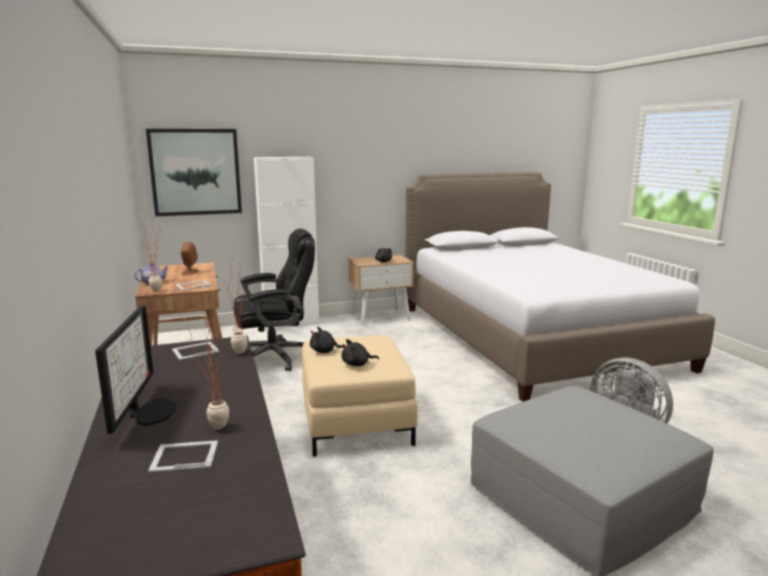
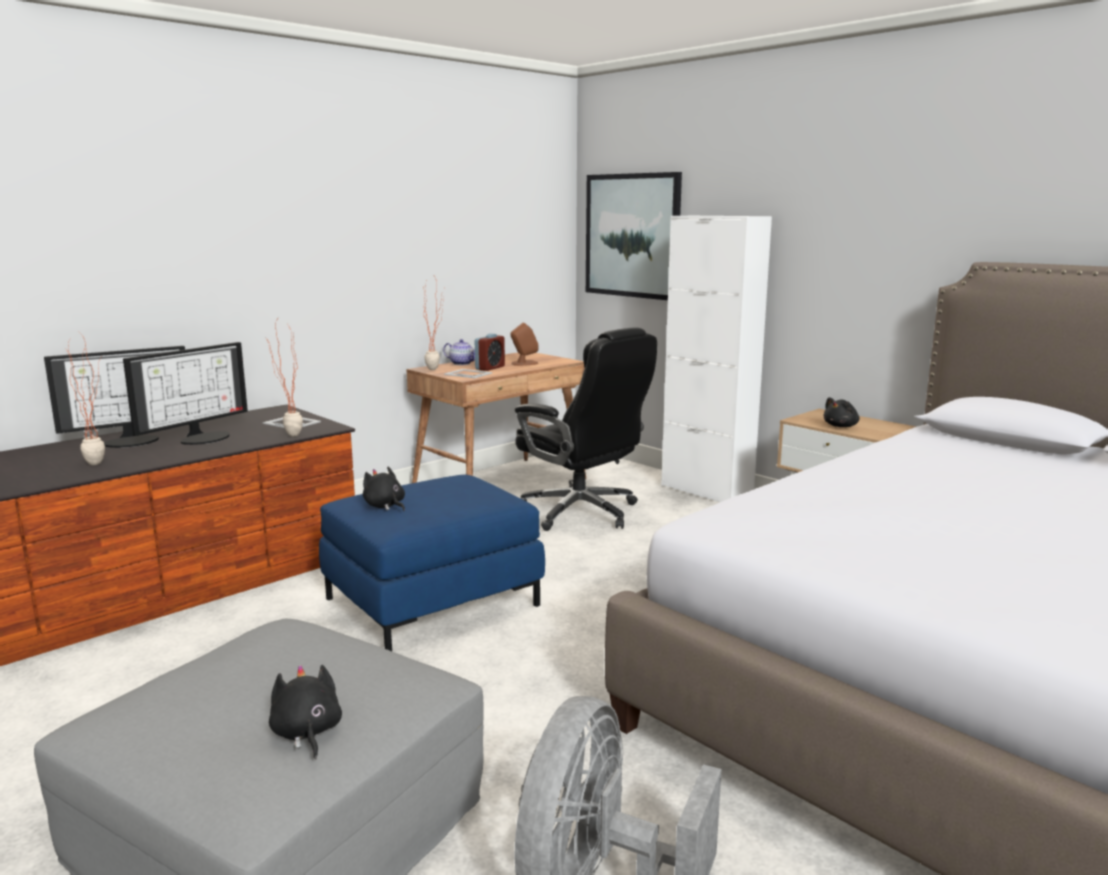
camera: 65 degrees right, 0 degrees up
(184, 456) = (38, 466): picture frame -> none
(186, 279) = (490, 368): none -> alarm clock
(191, 382) = (203, 437): none -> monitor
(325, 351) = (419, 484): black plush toy -> black plush toy (306, 733)
(356, 421) = (432, 602): beige ottoman -> blue ottoman

